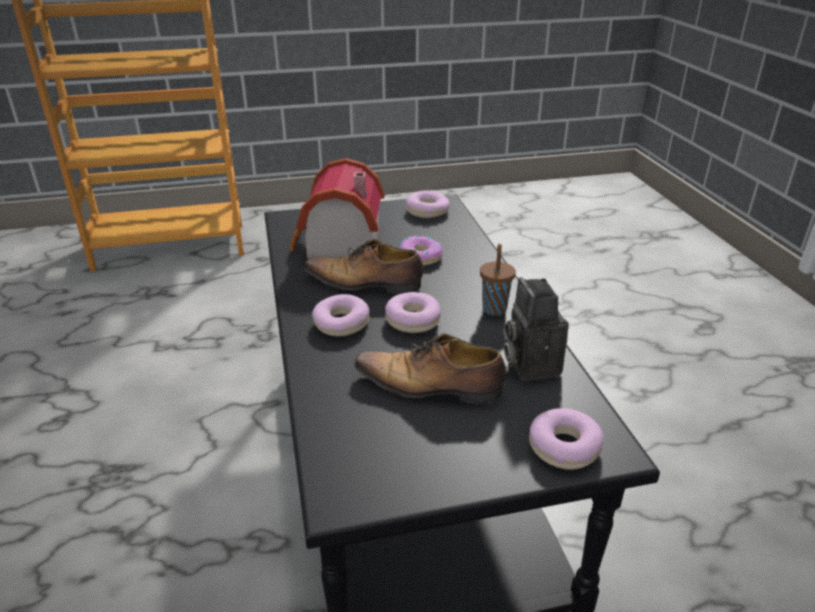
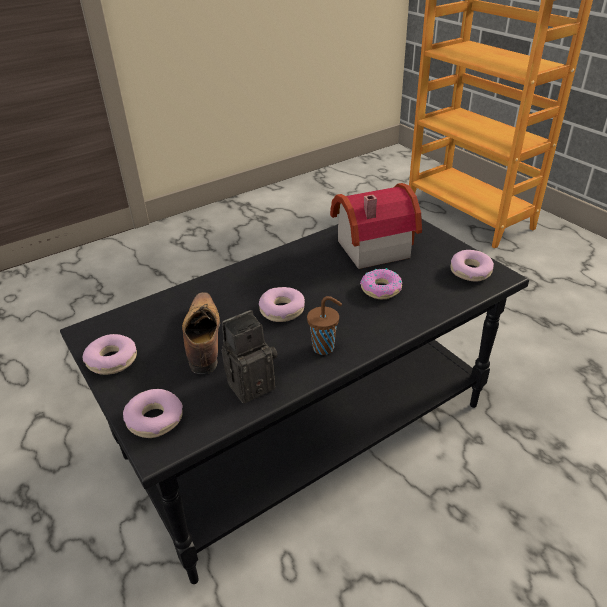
camera: 70 degrees right, 5 degrees up
(341, 323) = (260, 281): donut -> donut (112, 360)
(365, 283) = (320, 275): shoe -> none

